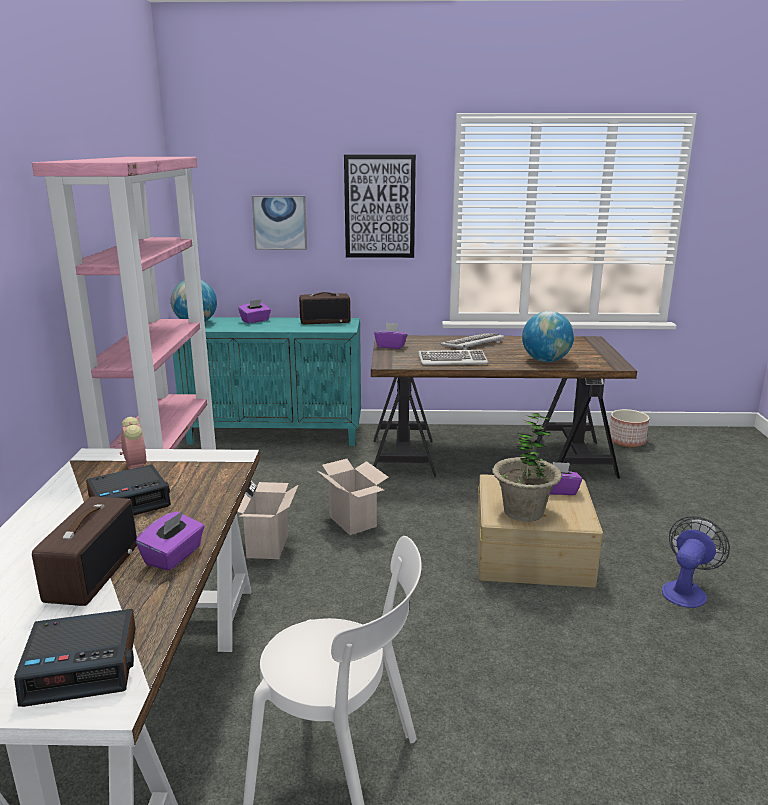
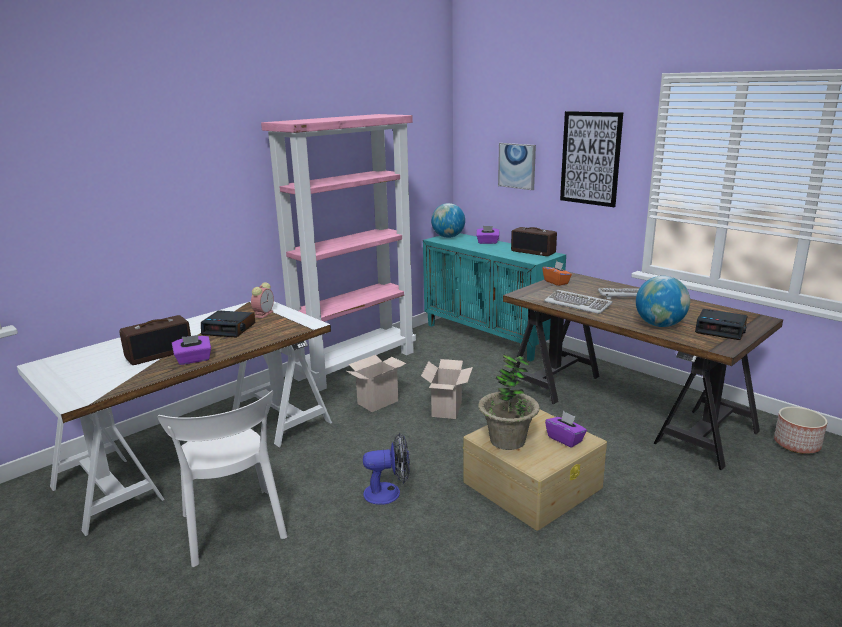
camera: 45 degrees right, 0 degrees up
(83, 666) = (91, 386): alarm clock -> alarm clock (721, 330)
(391, 346) = (556, 282): purple tissue box -> orange tissue box
(686, 590) = (610, 575): fan -> fan (389, 493)

